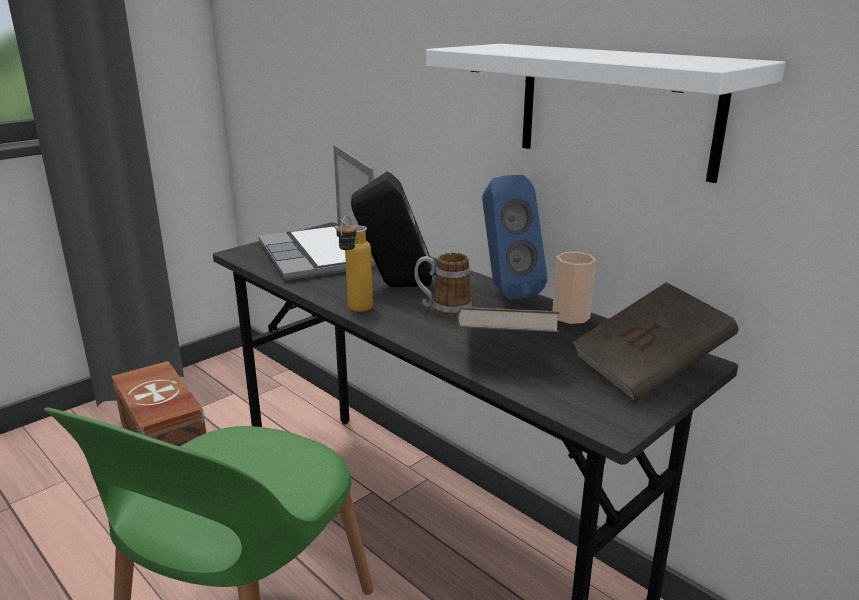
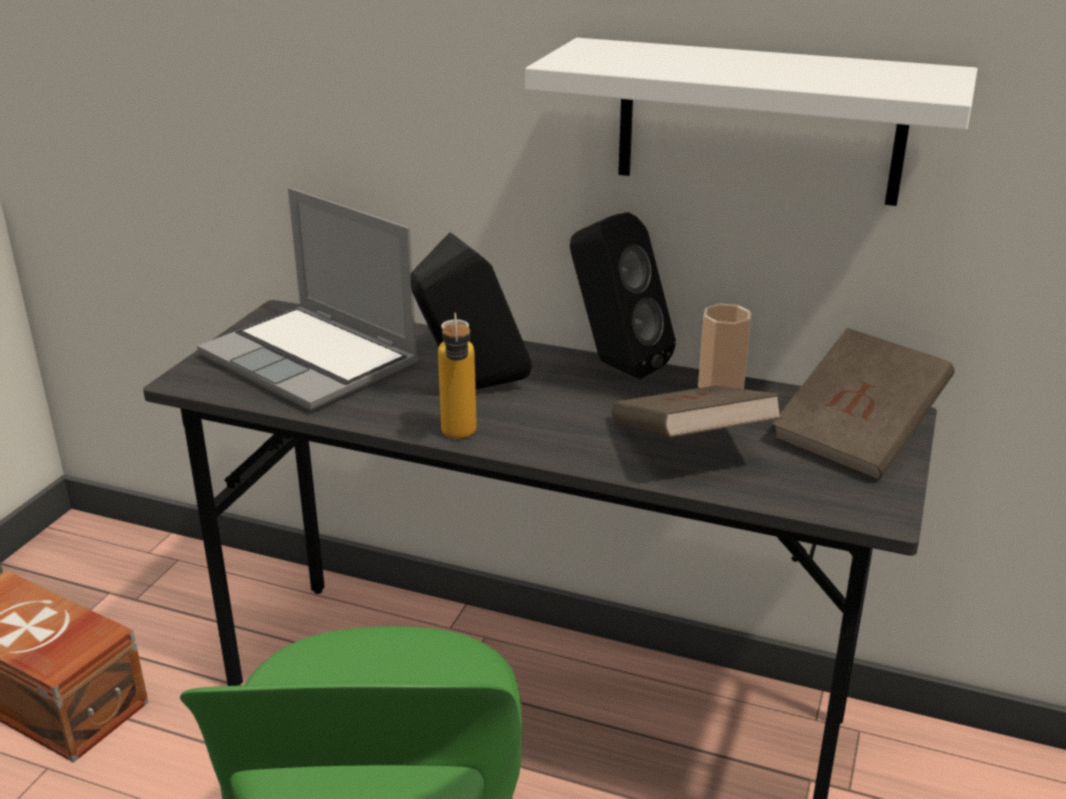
camera: 25 degrees left, 5 degrees up
(443, 309) = (565, 409): mug -> none
(505, 291) = (614, 366): blue speaker -> black speaker

